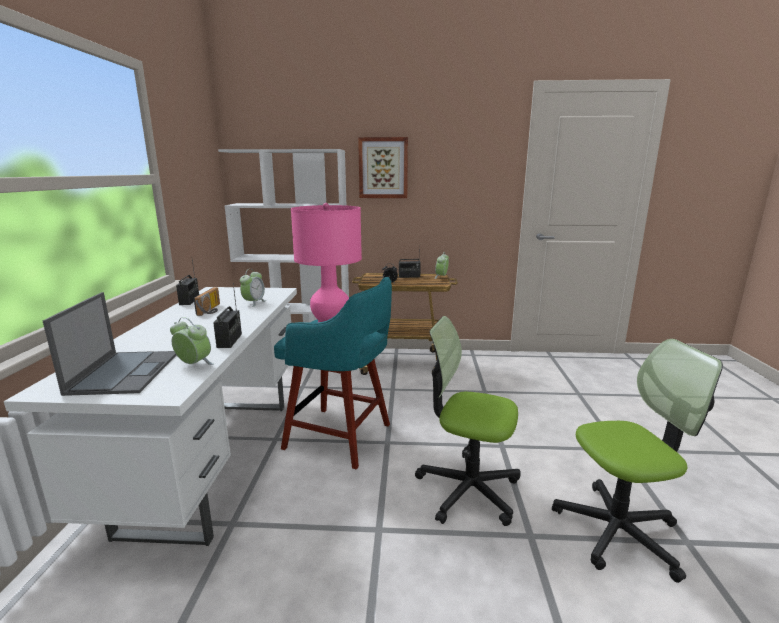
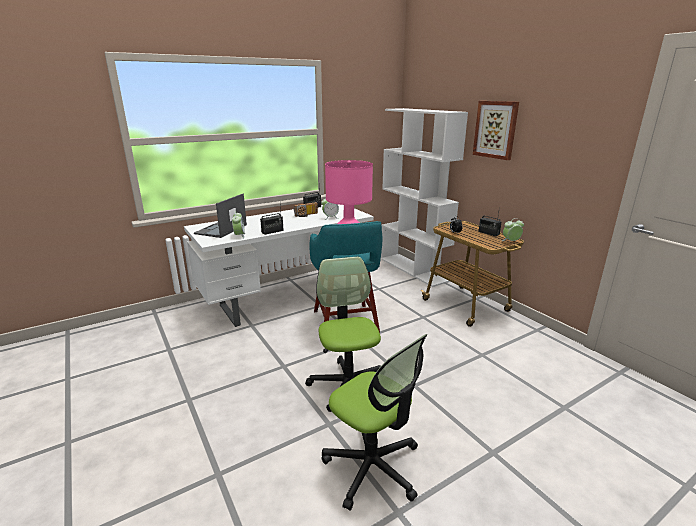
camera: 55 degrees right, 5 degrees up
(125, 372) = (221, 229): laptop -> laptop turned 150 degrees clockwise

